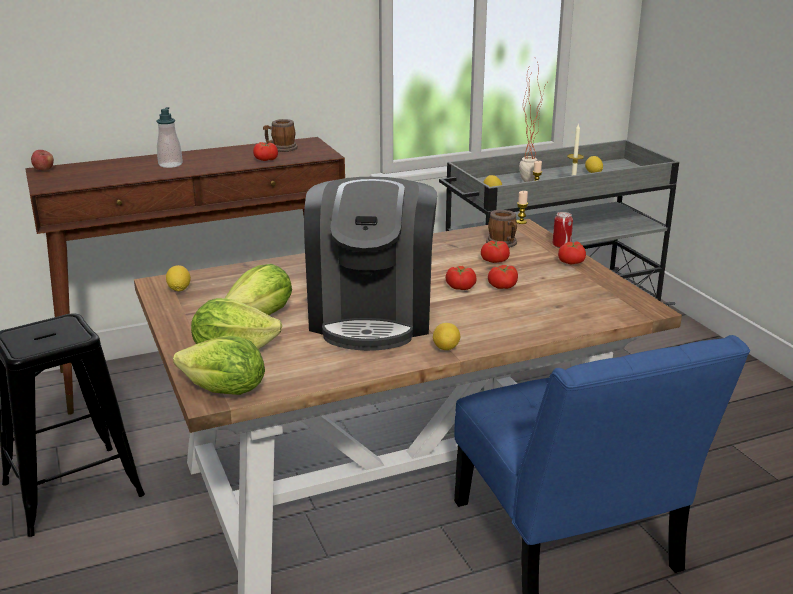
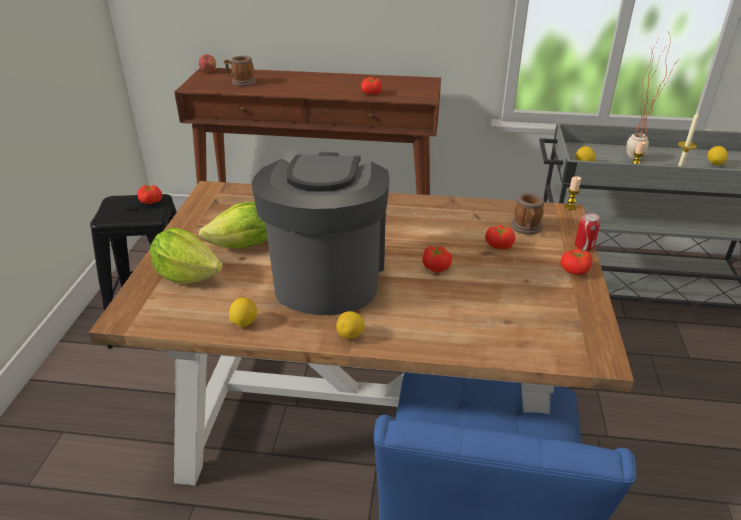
camera: 30 degrees right, 10 degrees up
(170, 164) = (296, 84): soap dispenser -> none
(179, 289) = (217, 200): lemon -> lemon (244, 322)
(225, 391) = (139, 315): lettuce -> none
(281, 148) = (396, 84): mug -> mug (241, 82)
(372, 316) = (327, 274): coffee machine -> coffee machine turned 150 degrees clockwise
(503, 286) = (476, 279): tomato -> tomato (151, 201)

